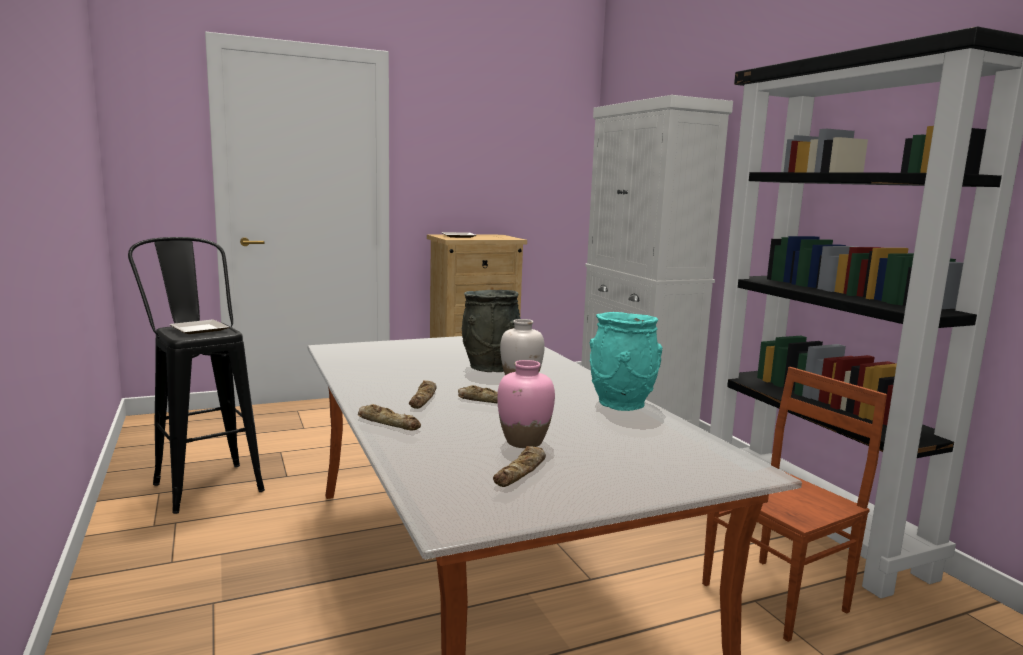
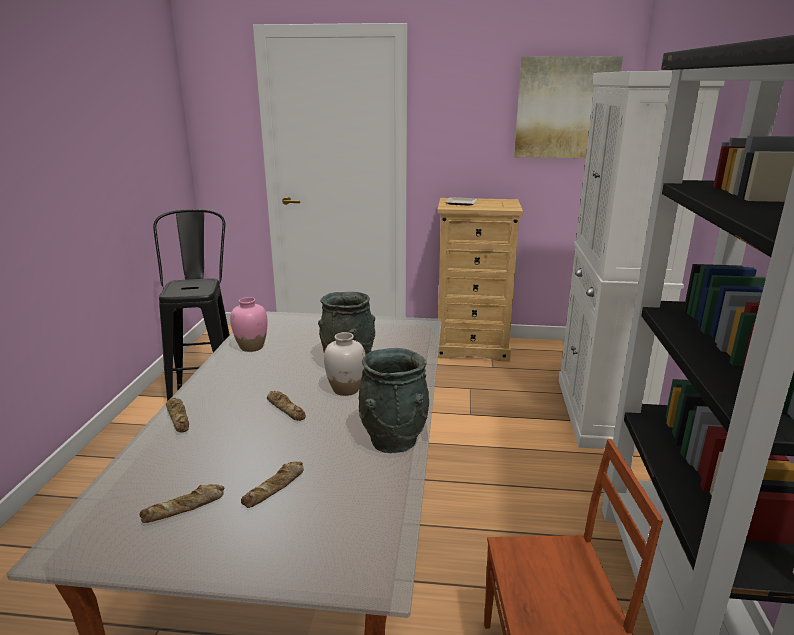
camera: 30 degrees right, 10 degrees up
(197, 329) = (190, 286): plate -> none
(424, 399) = (241, 395): bread -> bread (275, 488)
(524, 442) = (240, 470): pink vase -> pink vase (251, 347)
(540, 146) = (565, 108): none -> picture
(622, 403) = (394, 440): turquoise vase -> grey vase

